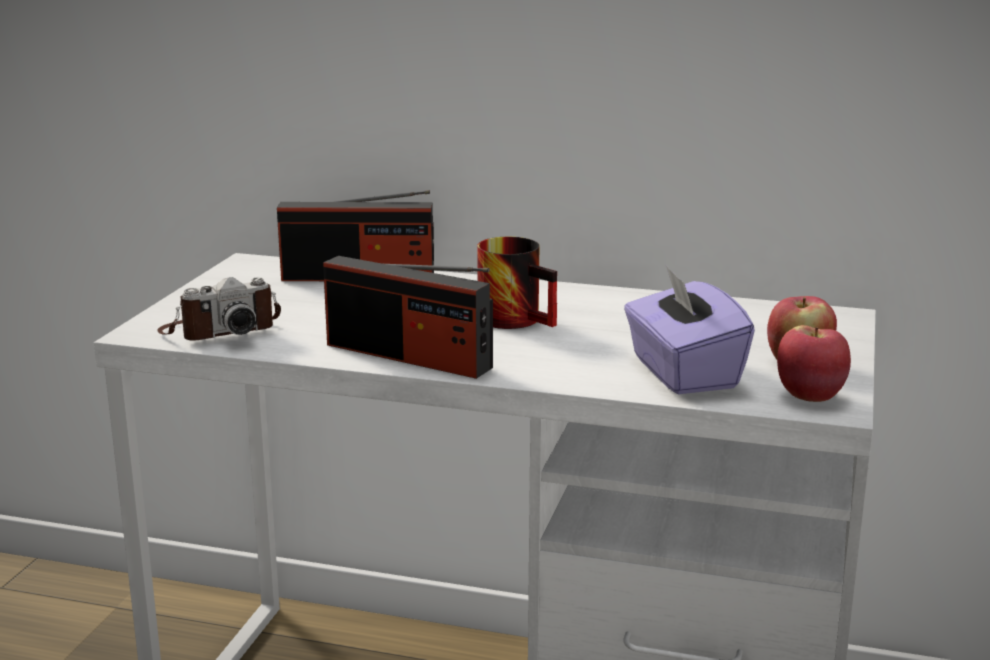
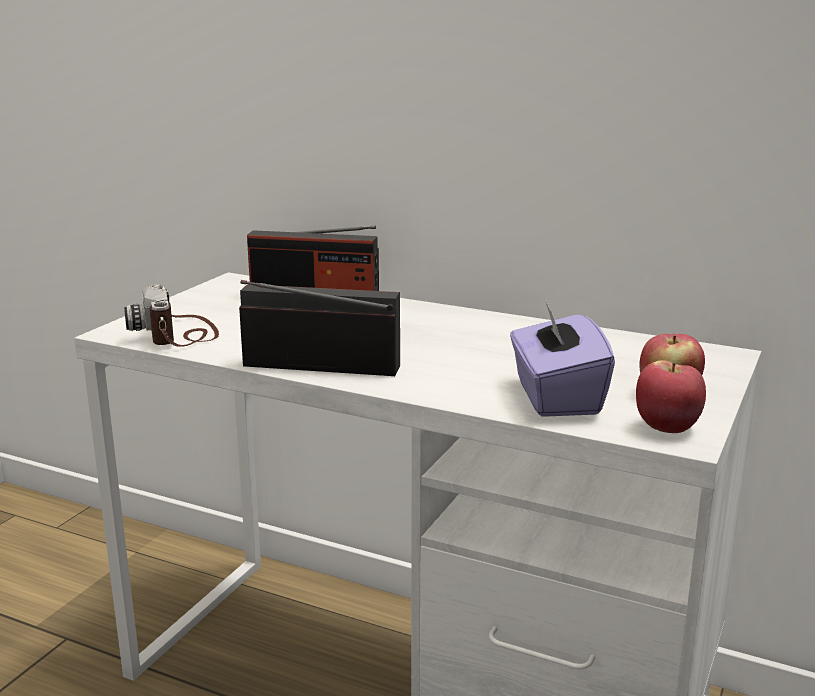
camera: 10 degrees right, 0 degrees up
(220, 330) = (178, 334): camera -> camera turned 90 degrees clockwise
(408, 356) = (321, 366): radio -> radio turned 150 degrees clockwise
(520, 319) = (433, 340): mug -> none

